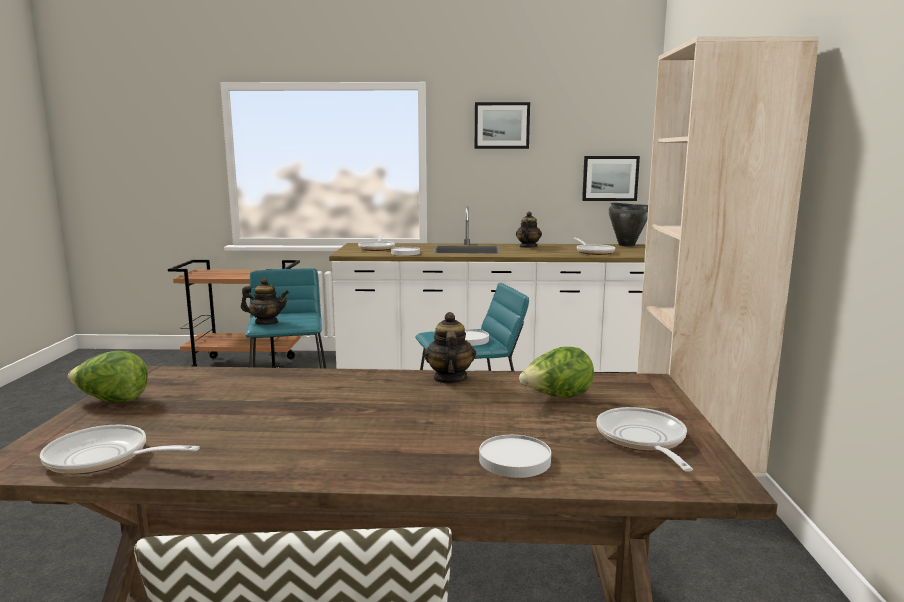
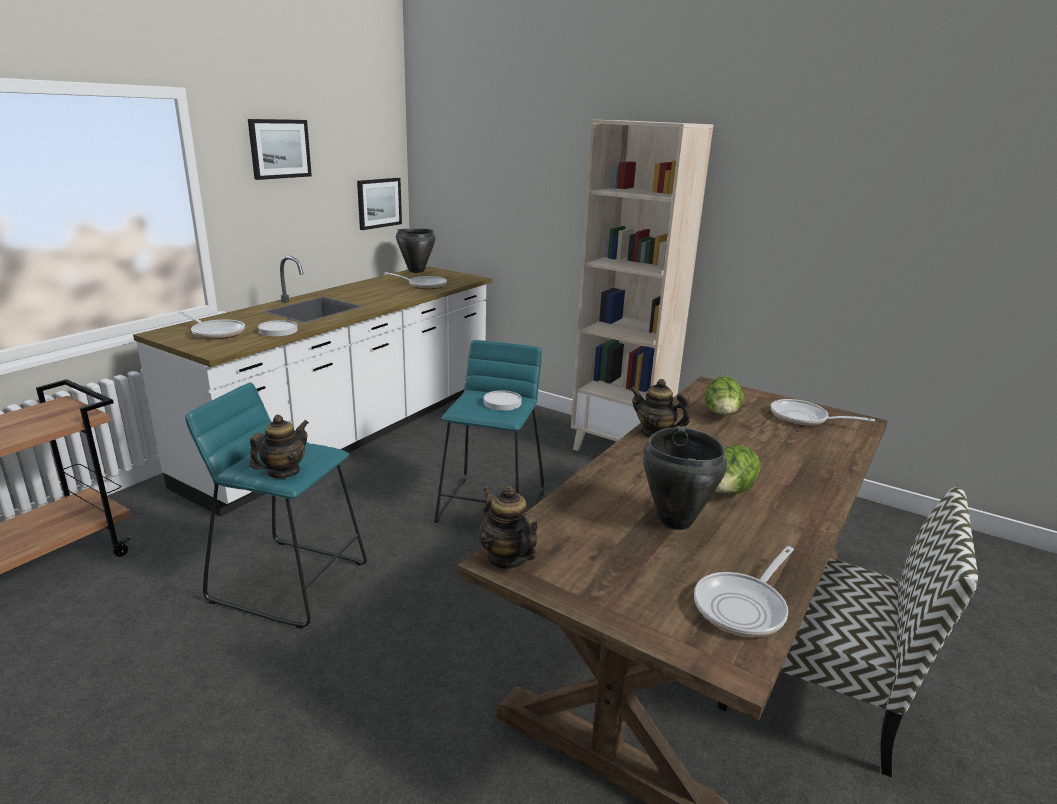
camera: 60 degrees left, 10 degrees up
(112, 401) = (583, 591): lettuce -> lettuce (728, 493)
(254, 412) = (674, 521): none -> black cooking pot
(515, 460) = (817, 456): white plate -> none
(528, 247) = (354, 291): teapot -> teapot (506, 558)

